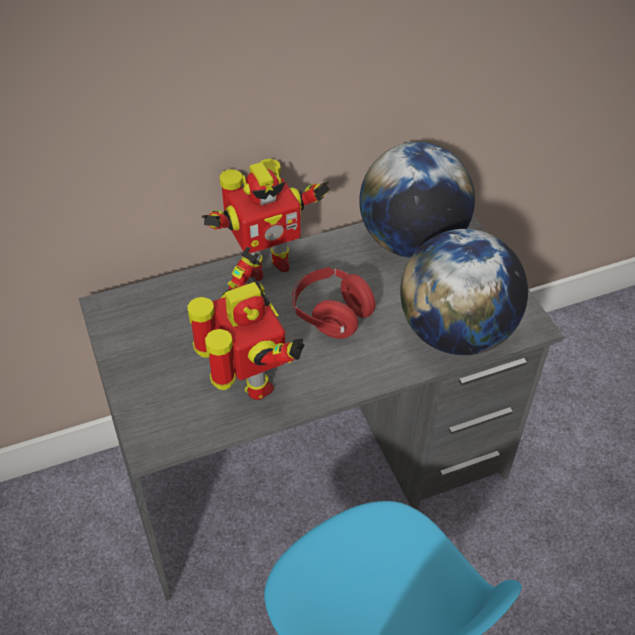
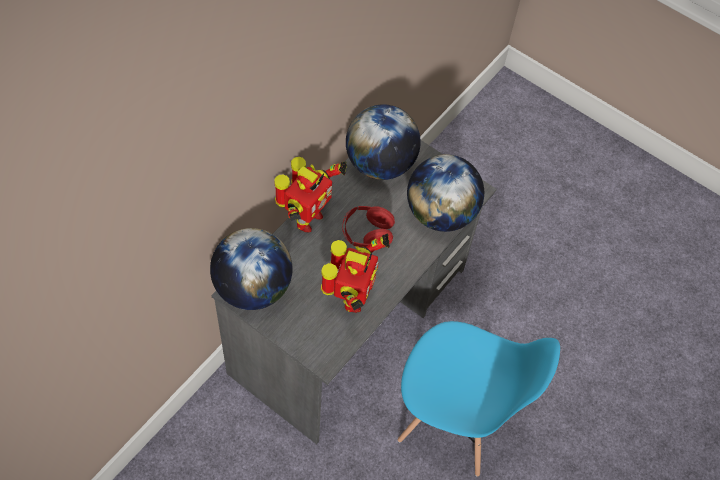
camera: 35 degrees left, 10 degrees up
(133, 312) = (253, 288): none -> globe
(249, 383) = (351, 299): toy robot -> toy robot turned 75 degrees clockwise

